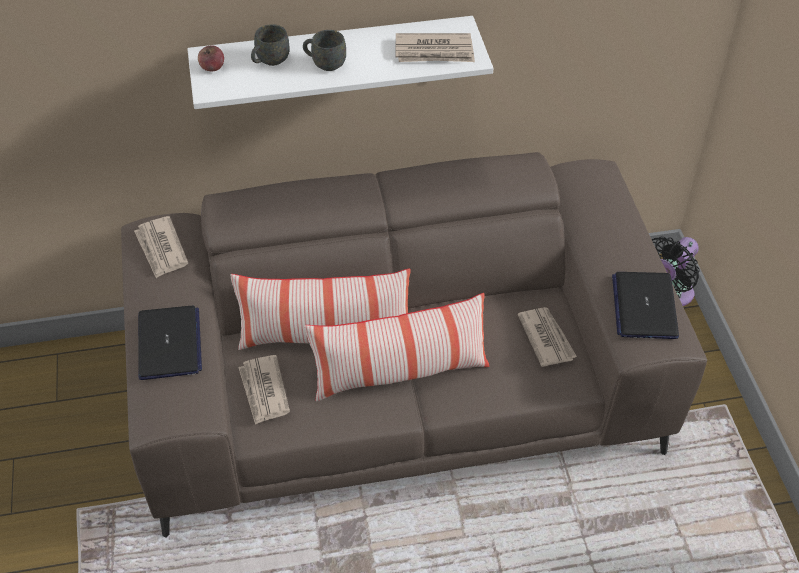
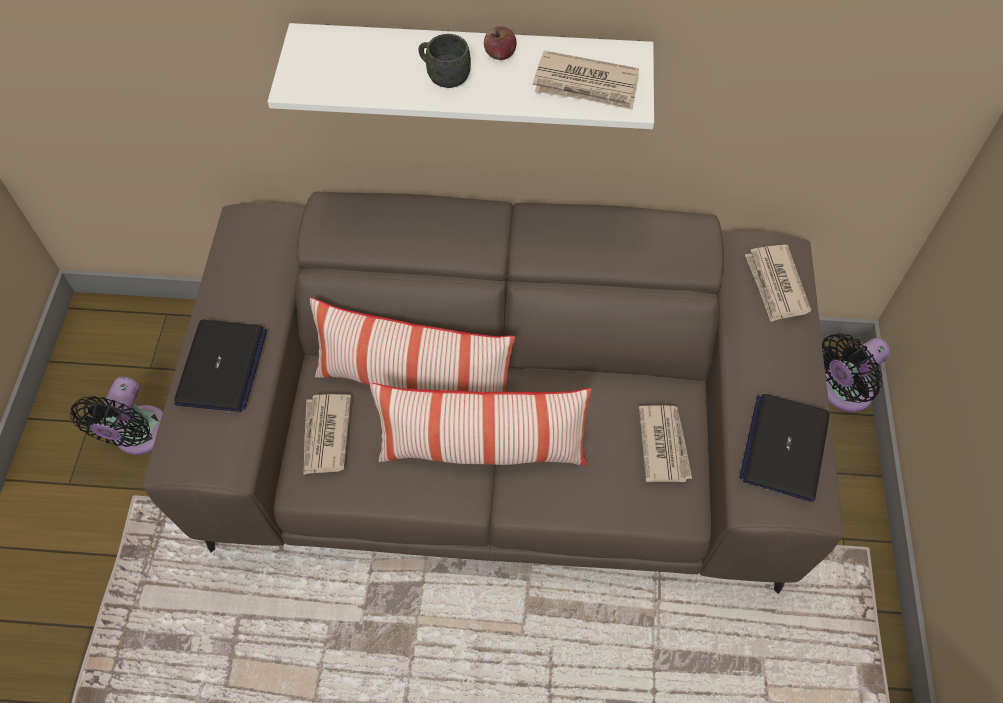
camera: 15 degrees right, 10 degrees up
(65, 459) = (138, 436): none -> black fan
(161, 249) = (251, 246): newspaper -> newspaper (776, 285)
(212, 68) = (307, 56): apple -> apple (499, 54)
(269, 61) = (378, 60): grey mug -> none

